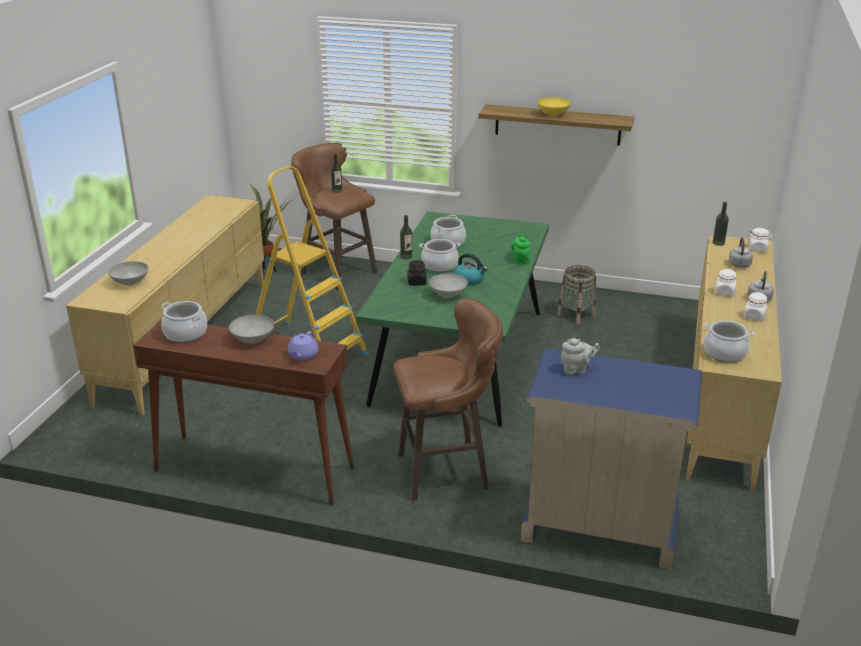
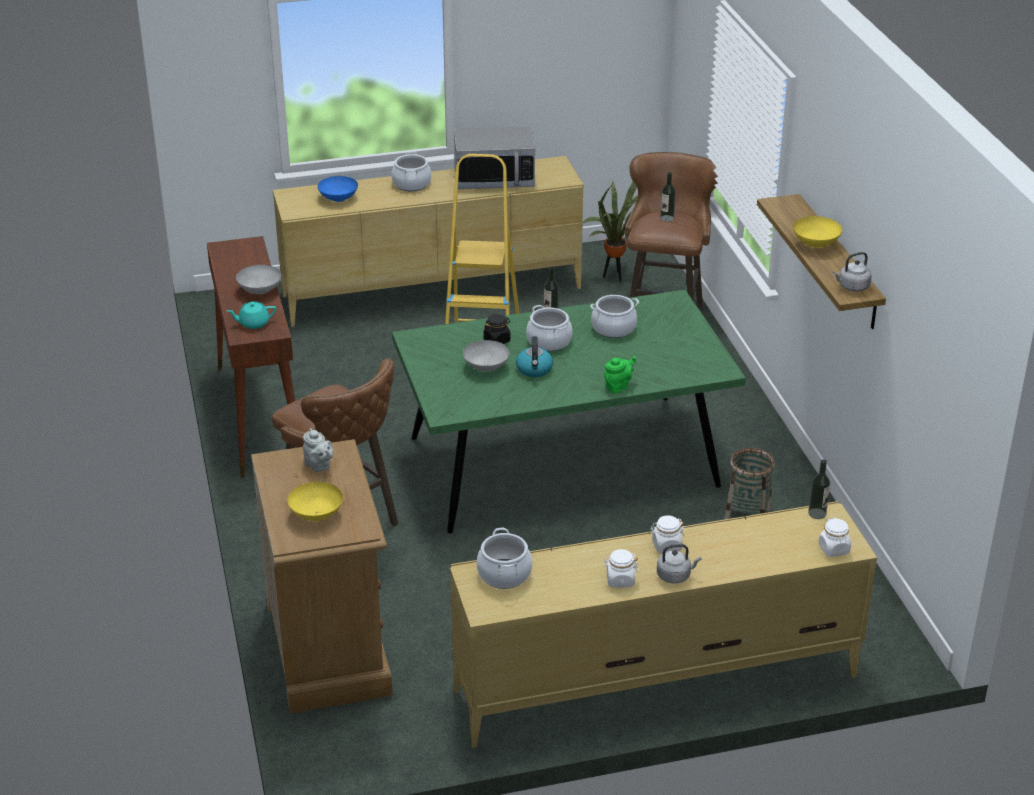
camera: 60 degrees right, 5 degrees up
(131, 282) = (339, 199): grey bowl -> blue bowl
(185, 334) = (244, 257): cooking pot -> cooking pot (411, 184)
(199, 223) = (494, 178): none -> microwave
(303, 355) = (253, 323): purple teapot -> turquoise teapot
(599, 525) = (327, 647): blue dresser -> brown dresser
(646, 387) = (317, 514): none -> yellow bowl
(739, 265) = (762, 543): grey kettle -> grey kettle (852, 287)

